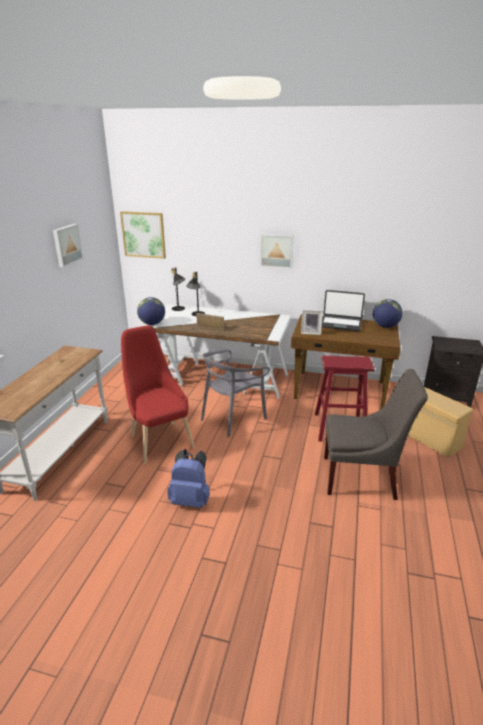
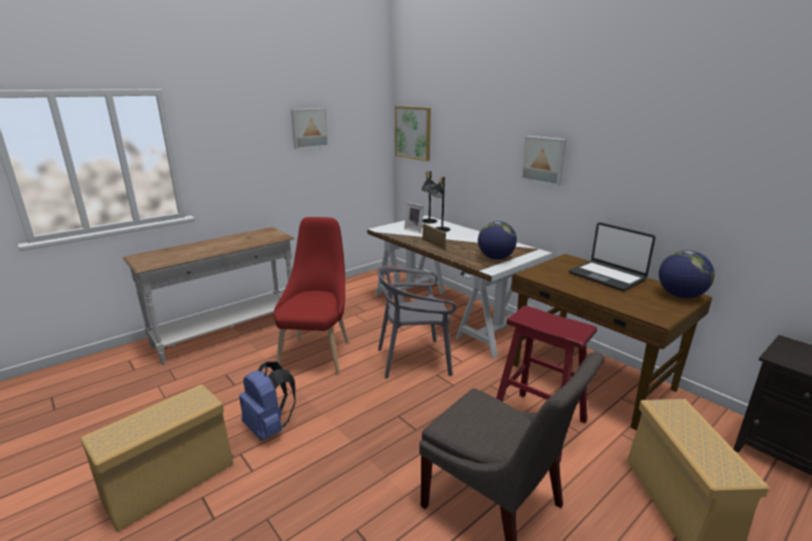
camera: 35 degrees right, 5 degrees down
(152, 324) = (382, 229): globe -> globe (495, 258)
(169, 561) = (172, 481): none -> beige storage box
(311, 333) = (545, 276): picture frame -> picture frame (415, 230)

